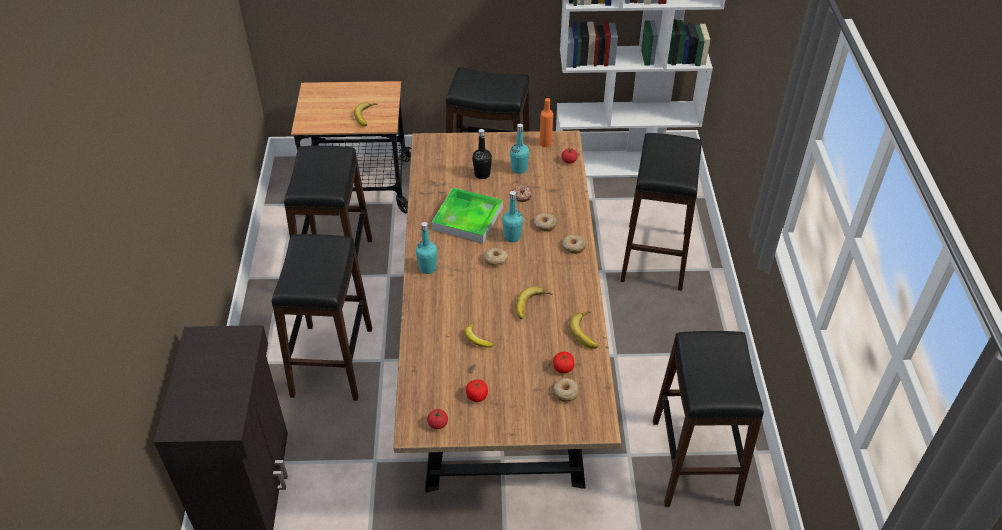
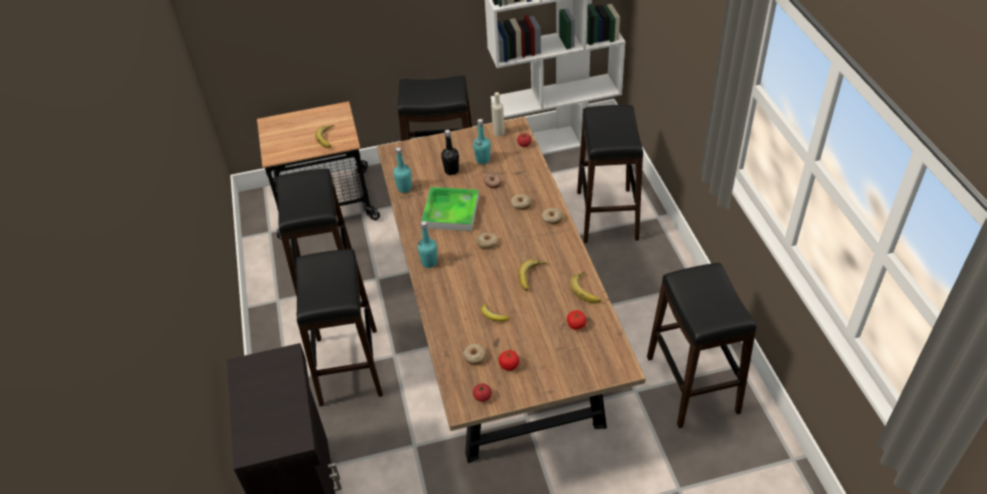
camera: 10 degrees left, 0 degrees up
(512, 237) = (495, 220): turquoise bottle -> turquoise bottle (404, 188)
(545, 143) = (499, 133): orange bottle -> beige bottle
(566, 392) = (585, 346): donut -> donut (475, 357)

